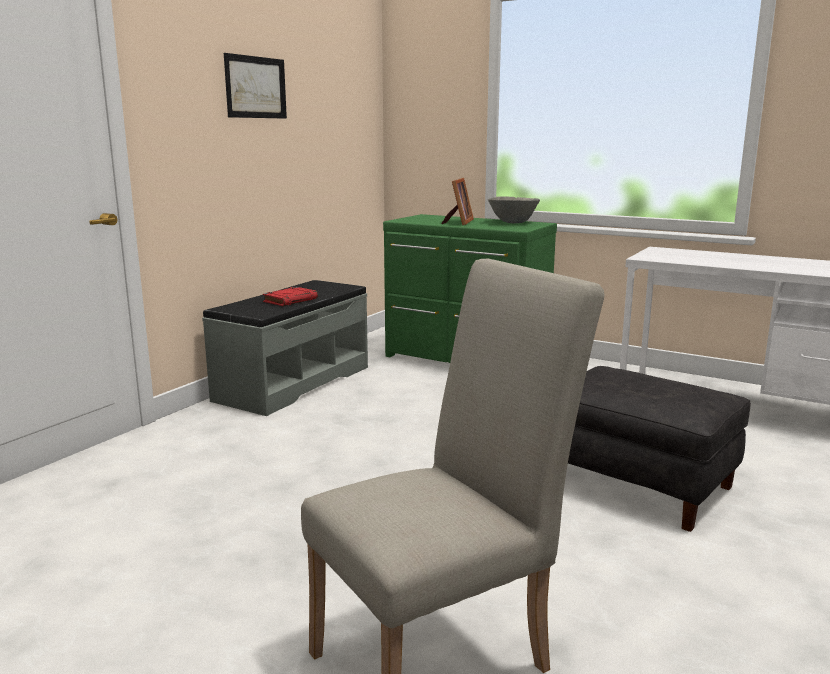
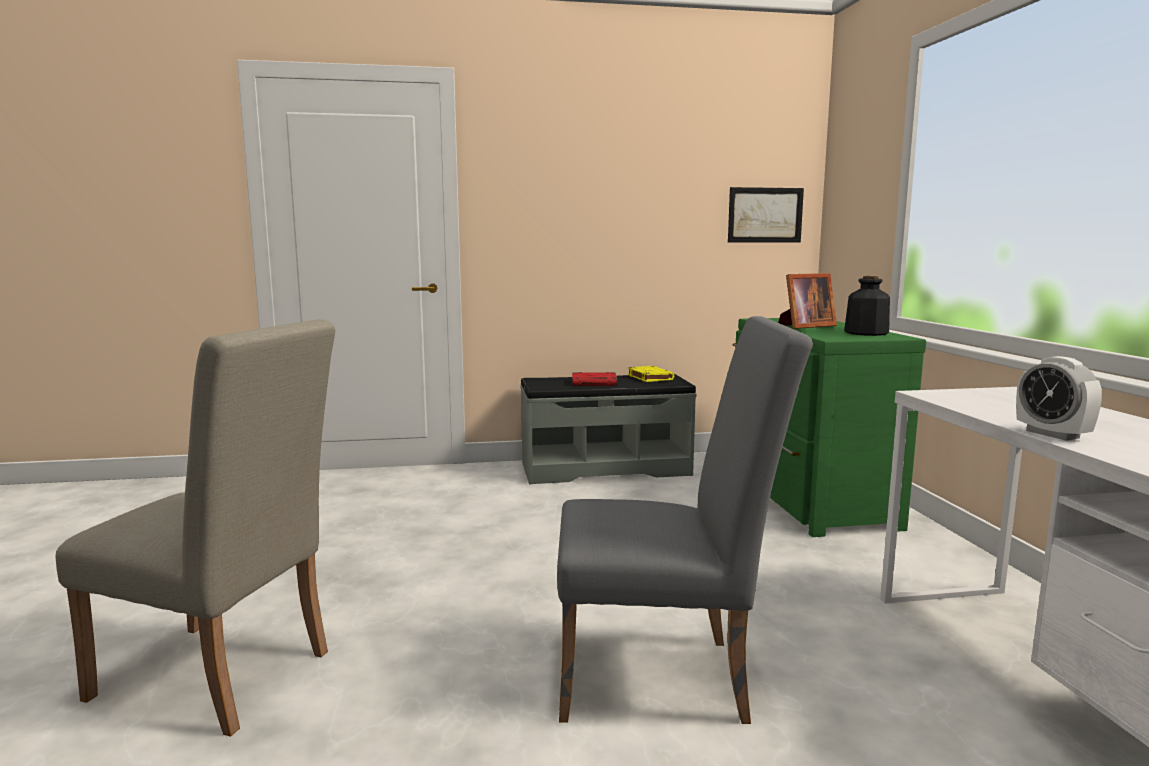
camera: 50 degrees right, 5 degrees down
(255, 87) = (614, 178): picture -> picture (765, 215)
(313, 286) = (649, 377): none -> yellow book
(512, 223) = (865, 333): grey bowl -> bottle
(639, 484) = (666, 679): black ottoman -> grey chair
(756, 267) = (1052, 434): none -> alarm clock

